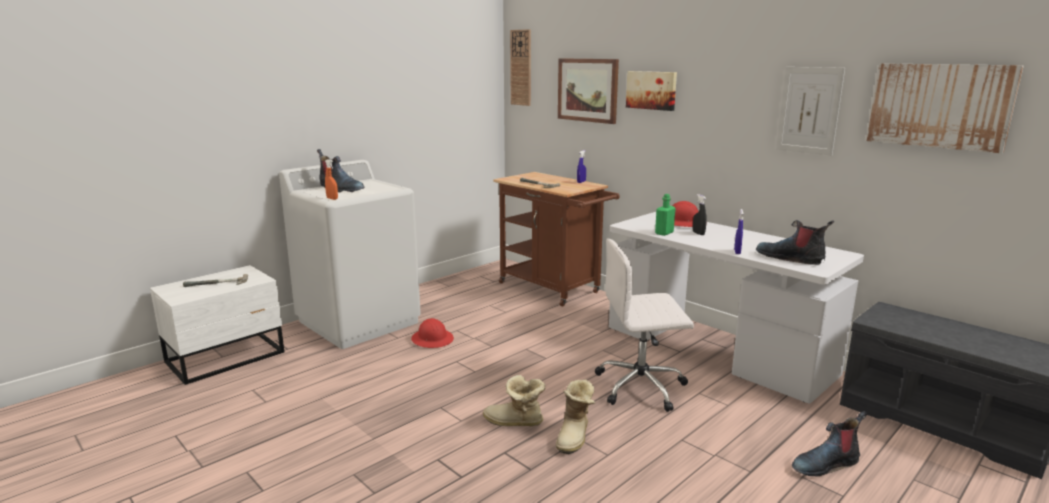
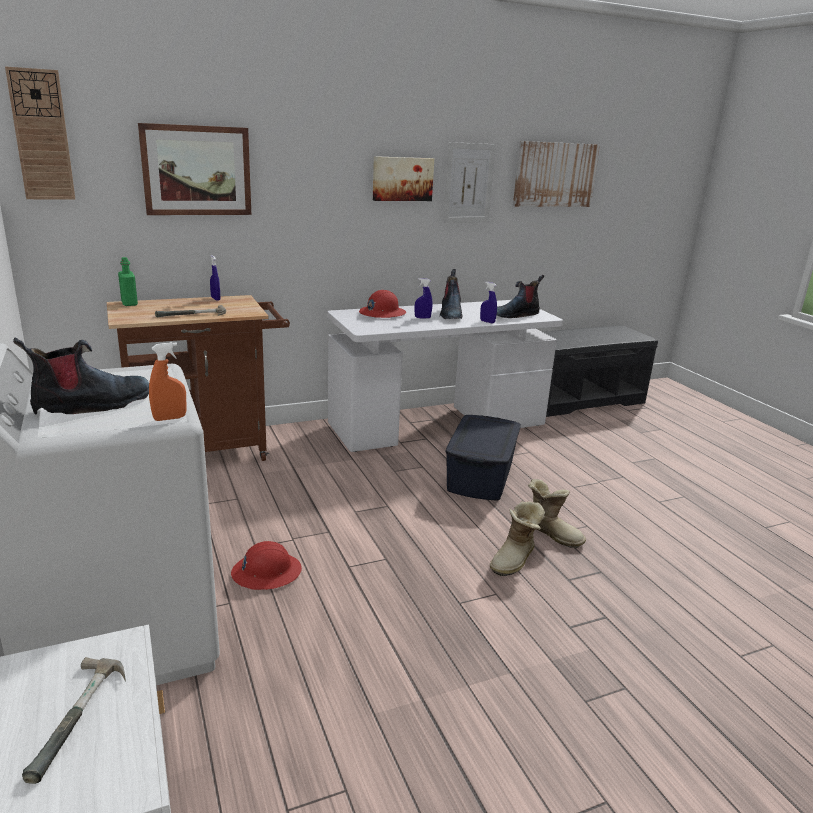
camera: 70 degrees left, 5 degrees up
(642, 386) = (480, 475): white office chair -> blue storage box
(651, 90) = (301, 168): picture -> picture (402, 179)
(664, 233) = (409, 326): green bottle -> green bottle (129, 303)
(698, 233) = (422, 318): black spray bottle -> blue spray bottle
(825, 464) = (619, 449): boot -> boot (450, 314)

